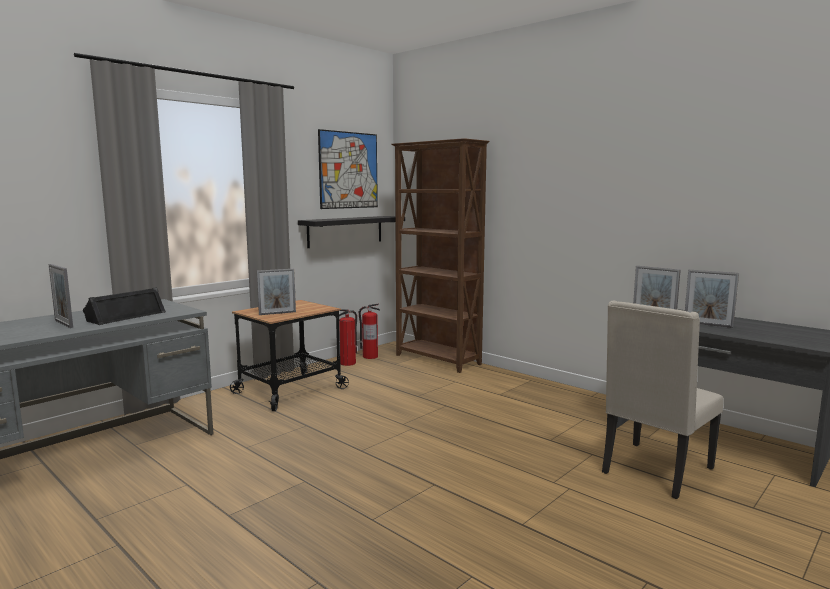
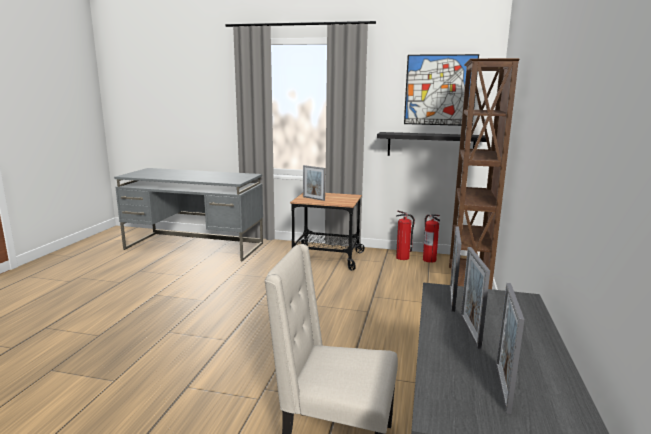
camera: 60 degrees right, 5 degrees up
(63, 324) = (187, 175): picture frame -> picture frame (502, 387)
(125, 316) = (212, 178): black speaker -> none

